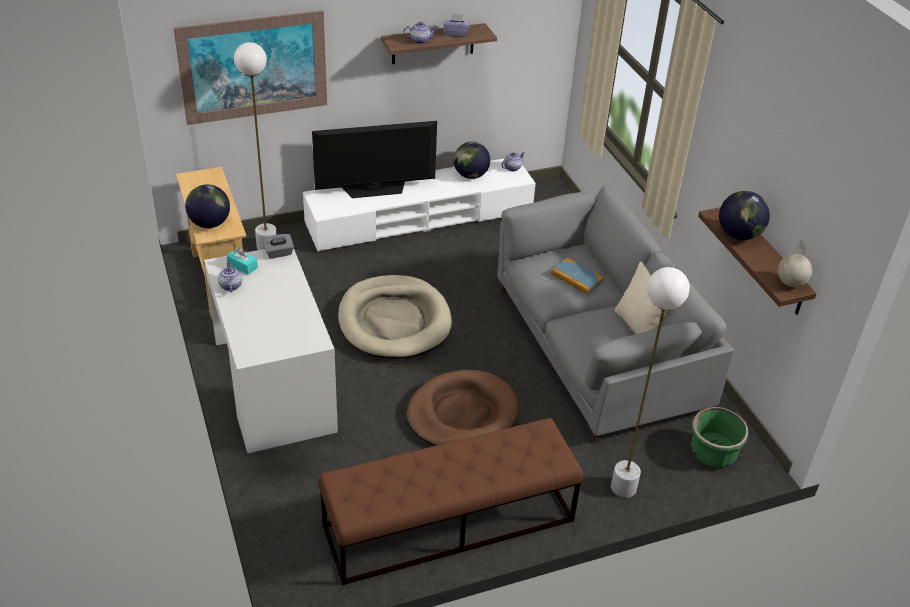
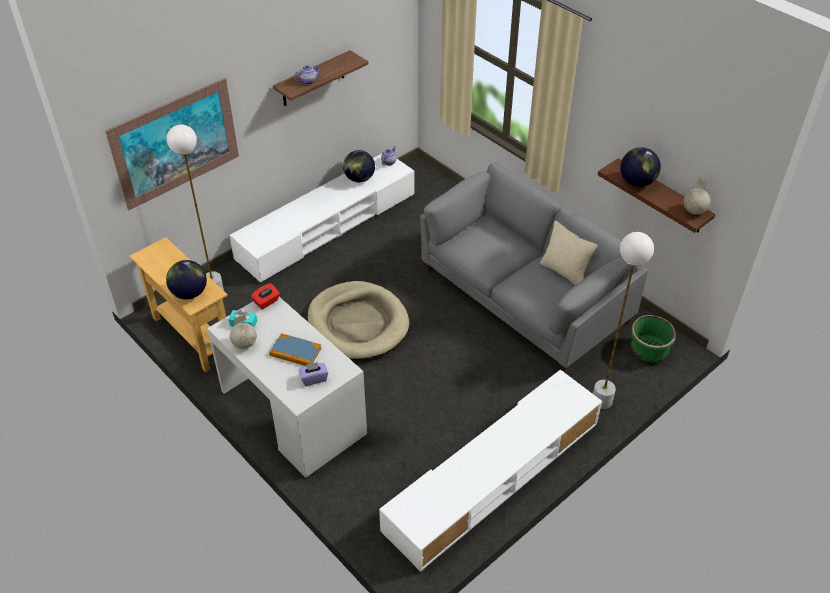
camera: 20 degrees left, 5 degrees up
(230, 285) = (244, 344): teapot -> globe
(279, 253) = (266, 302): grey tissue box -> red tissue box
(375, 189) = (289, 214): television -> none
(448, 523) = (493, 477): brown bench -> white tv stand
(456, 33) = (333, 66): purple tissue box -> purple tissue box (314, 378)
(462, 414) = (454, 384): brown dog bed -> none
(577, 278) = (498, 245): book -> book (295, 352)

